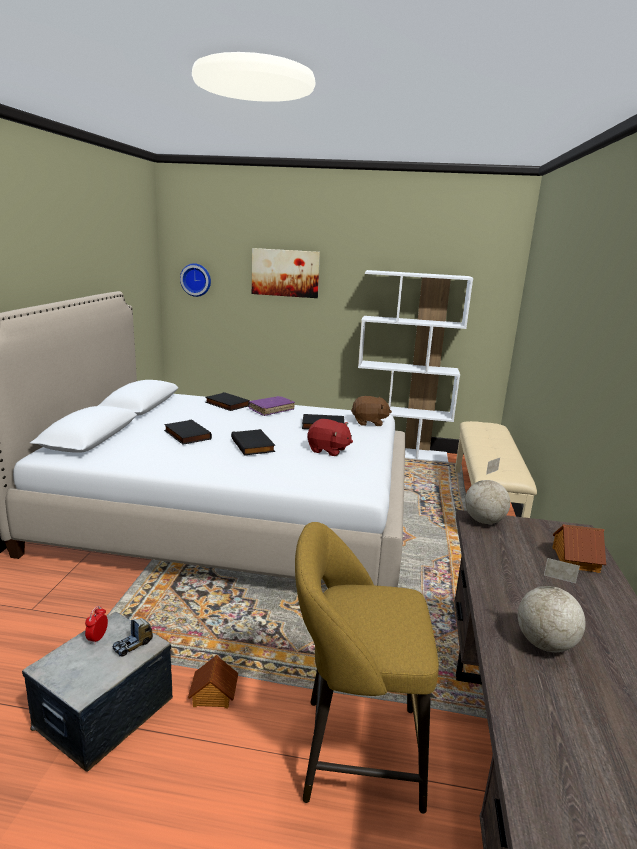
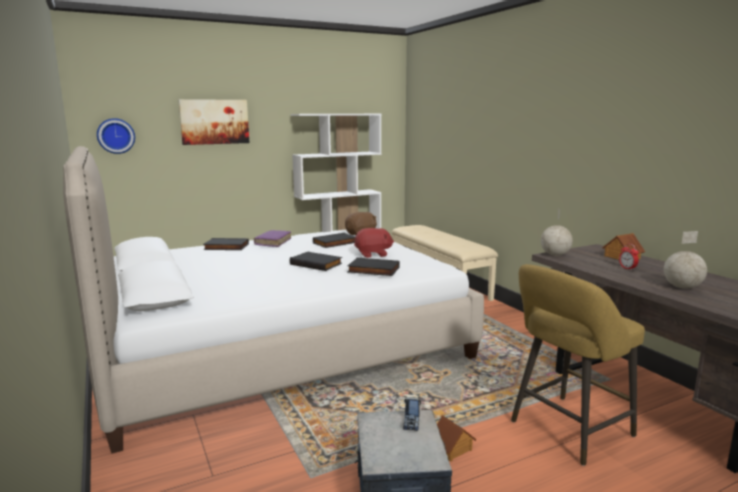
camera: 35 degrees left, 5 degrees down
(97, 638) = (379, 431): alarm clock -> alarm clock (627, 268)
(186, 435) = (245, 271): black book -> black book (373, 270)

